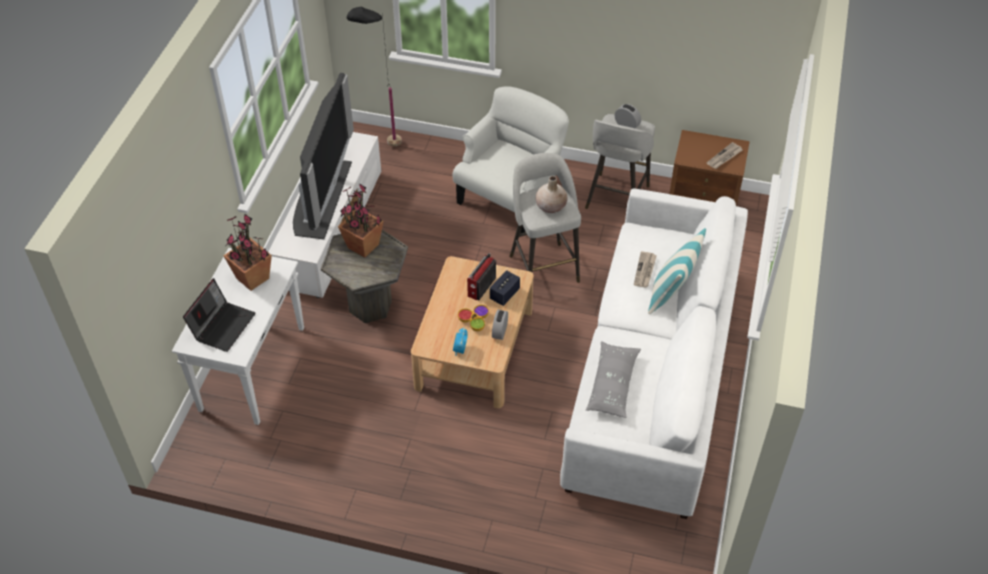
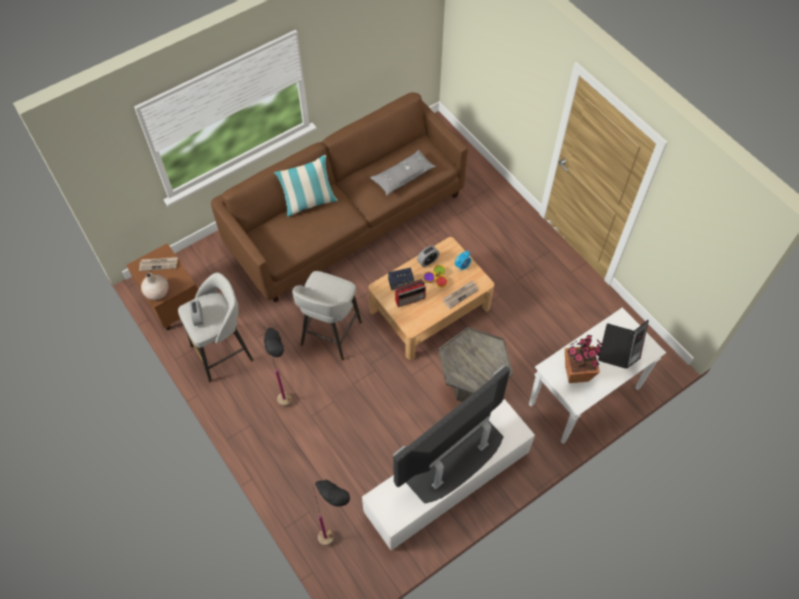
camera: 140 degrees left, 10 degrees up
(223, 325) = (620, 348): laptop -> laptop turned 45 degrees counterclockwise
(363, 246) = (468, 372): potted plant -> none
(511, 196) = (290, 411): white armchair -> black floor lamp
(551, 206) = (325, 288): beige vase -> beige vase (157, 292)
(645, 271) = (308, 225): newspaper -> newspaper (460, 295)
(652, 377) = (346, 220): white sofa -> brown sofa

